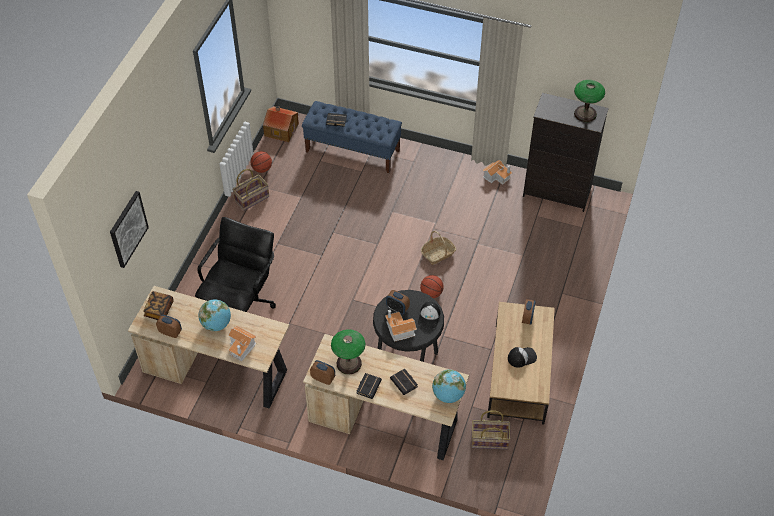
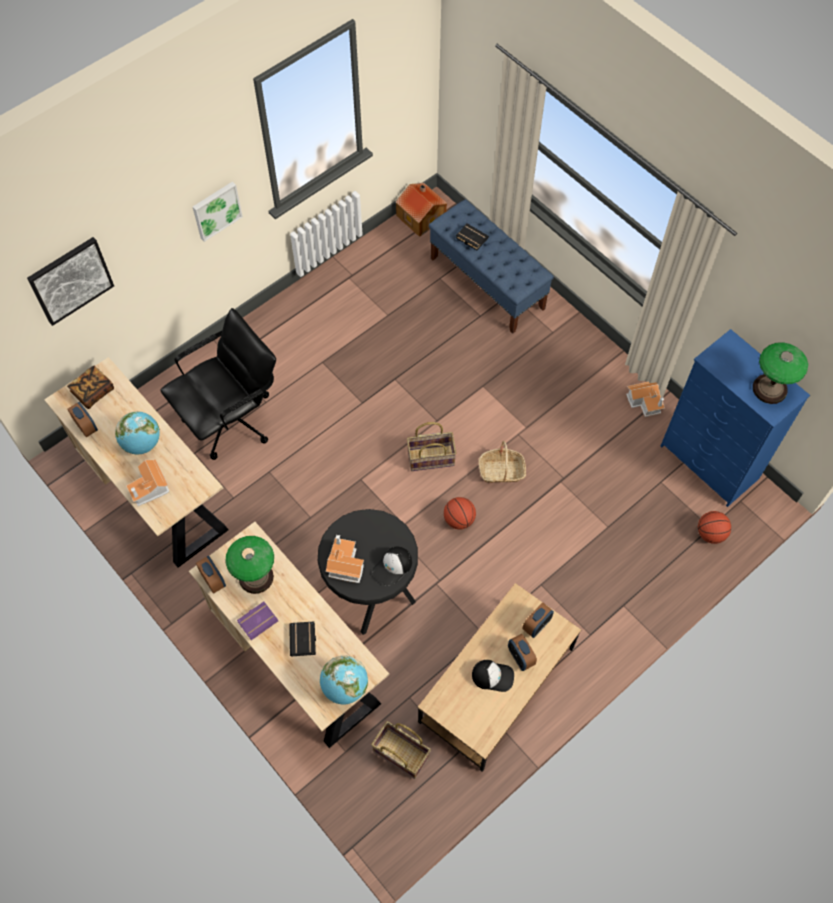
camera: 30 degrees right, 10 degrees up
(185, 154) = (216, 210): none -> picture
(252, 198) = (330, 290): basket -> basket (431, 457)
(262, 169) = (366, 257): basketball -> basketball (710, 533)
(368, 386) = (258, 620): black book -> purple book
(397, 308) = (362, 534): alarm clock -> alarm clock (520, 657)
(557, 193) = (709, 463): black dresser -> blue dresser

